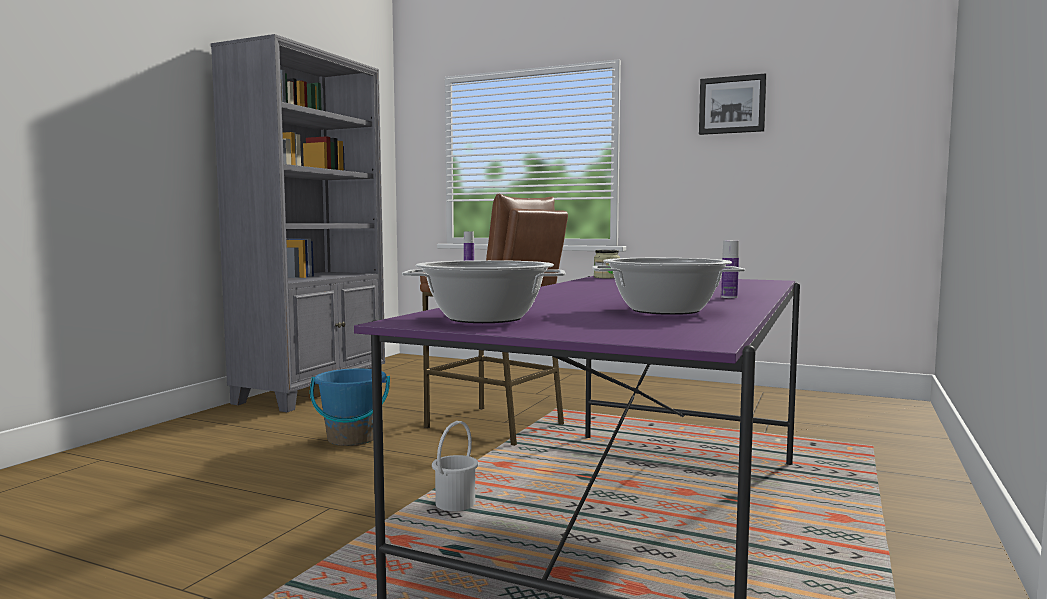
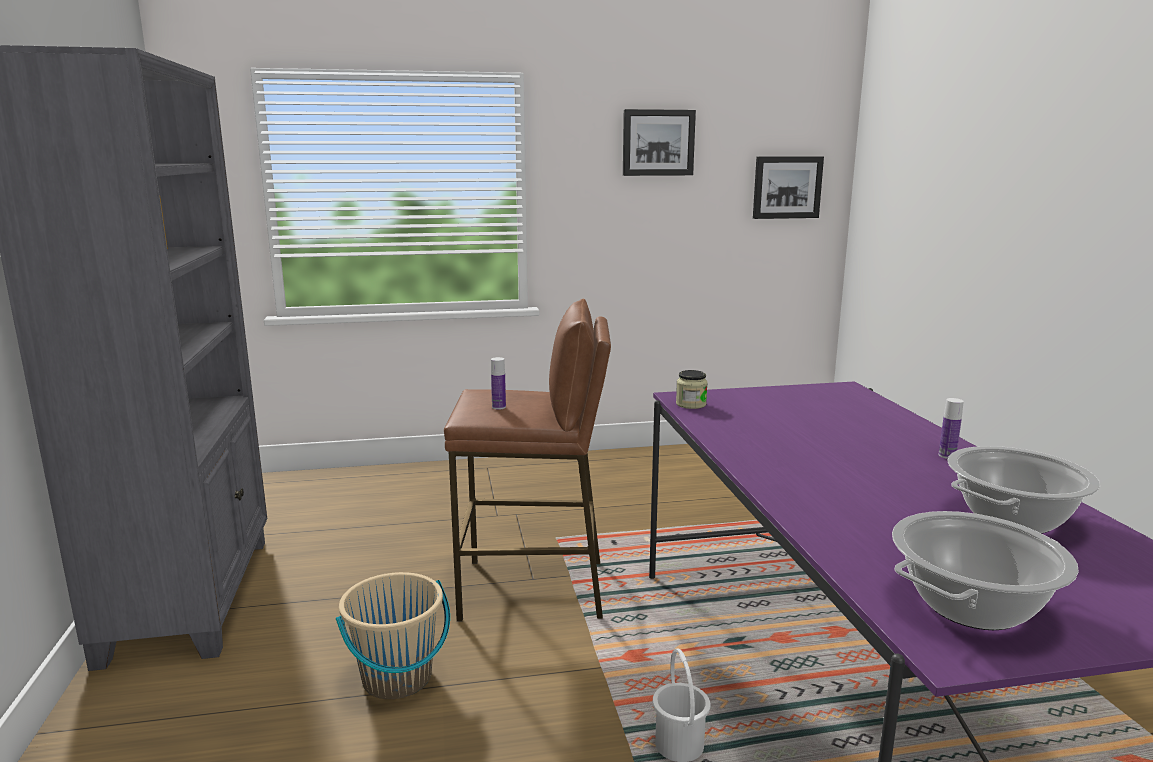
camera: 35 degrees left, 10 degrees up
(352, 439) = (397, 678): blue bucket -> beige bucket
(867, 138) = (787, 187): none -> picture

